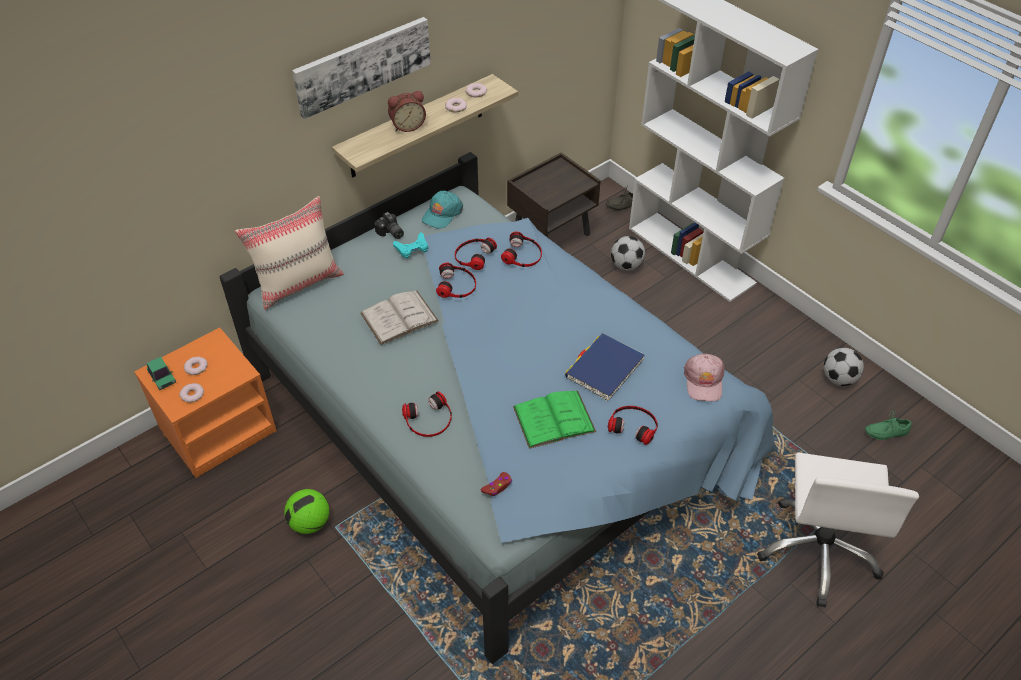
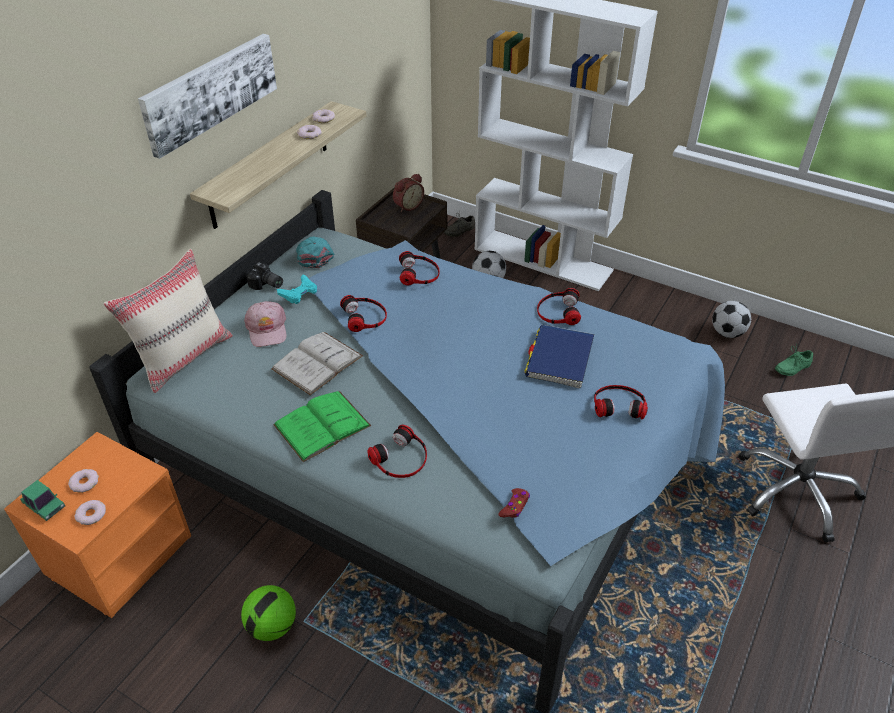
camera: 20 degrees left, 5 degrees down
(407, 125) = (266, 159): alarm clock -> alarm clock (407, 206)
(442, 214) = (314, 255): turquoise cap -> turquoise cap turned 150 degrees clockwise
(473, 255) = (368, 285): headphones -> headphones (558, 312)
(554, 419) = (536, 420): green book -> green book (322, 425)
(704, 381) = (660, 345): pink cap -> pink cap (267, 329)

